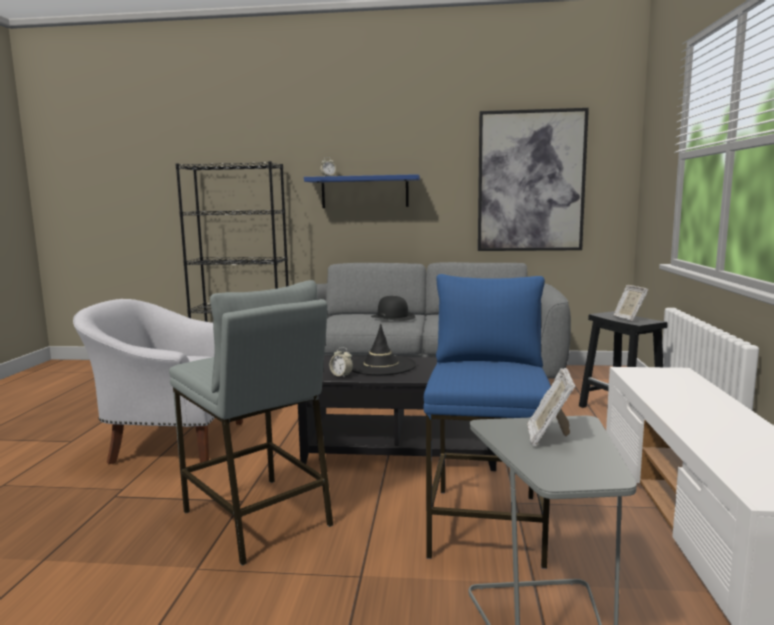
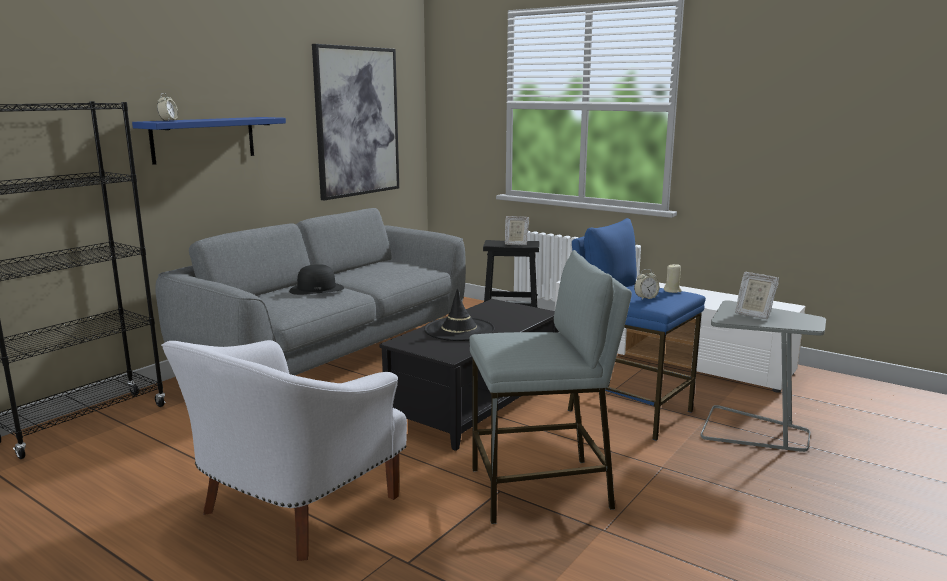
camera: 60 degrees left, 5 degrees up
(341, 376) = (468, 346): alarm clock -> alarm clock (645, 298)
(521, 377) = (672, 291): none -> beige candle

